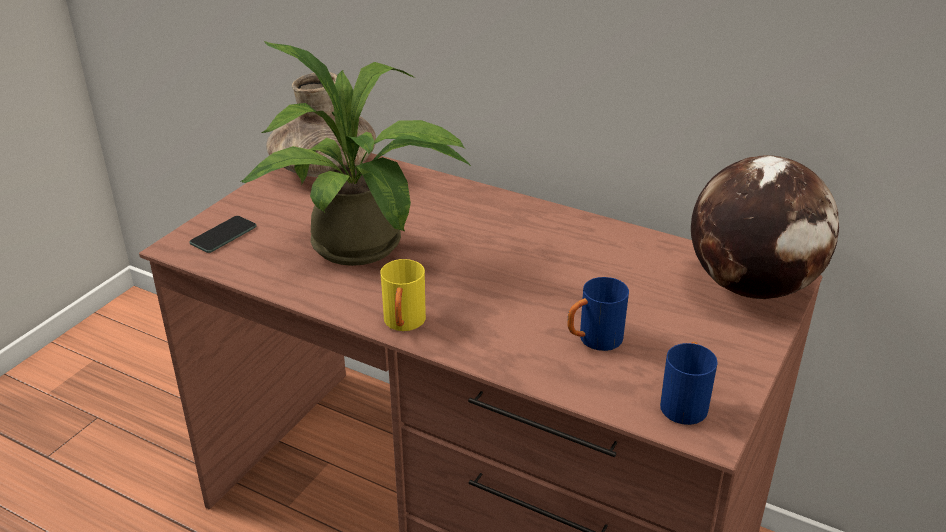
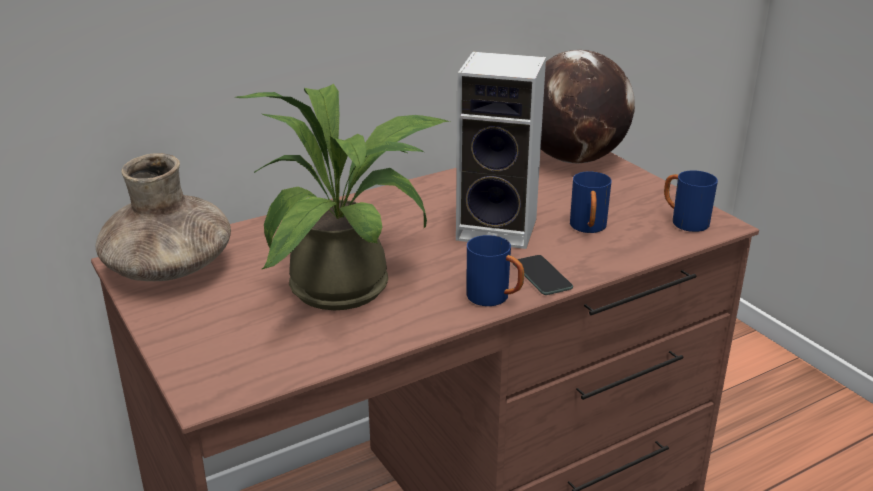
camera: 60 degrees left, 5 degrees down
(223, 235) = (223, 359): phone -> phone (542, 276)
(403, 325) = (495, 298): yellow mug -> blue mug
(536, 289) = (500, 229): none -> speaker

